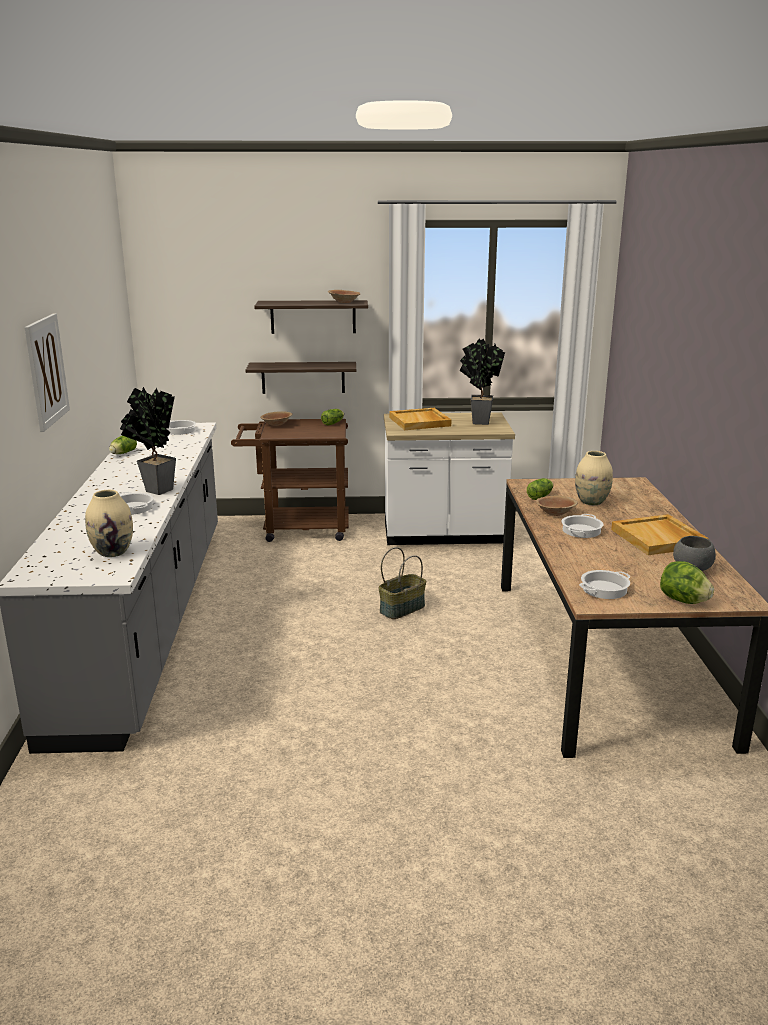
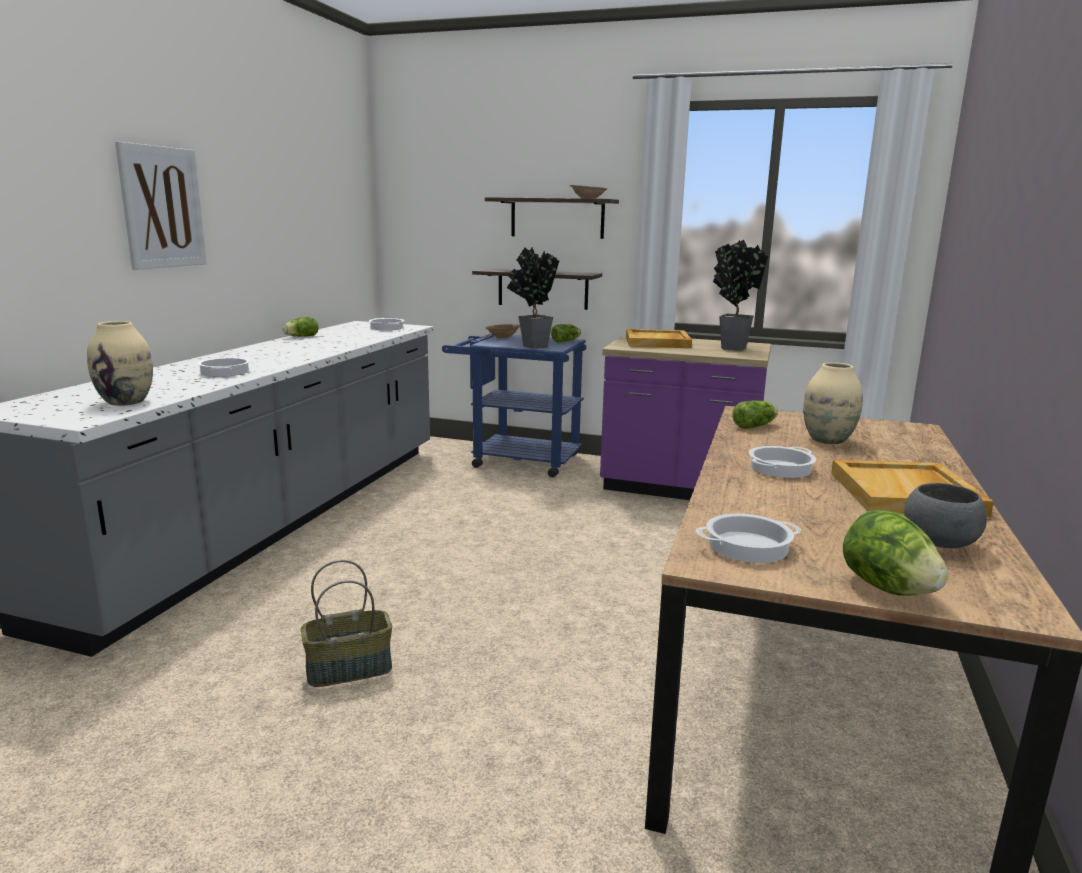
camera: 20 degrees right, 5 degrees down
(154, 491) = (273, 363): potted plant -> potted plant (530, 346)
(297, 528) = (516, 460): brown cart -> blue cart
(402, 608) = (564, 558): basket -> basket (350, 668)
(443, 535) = (678, 489): white counter -> purple counter
(555, 513) = (759, 445): brown bowl -> none

